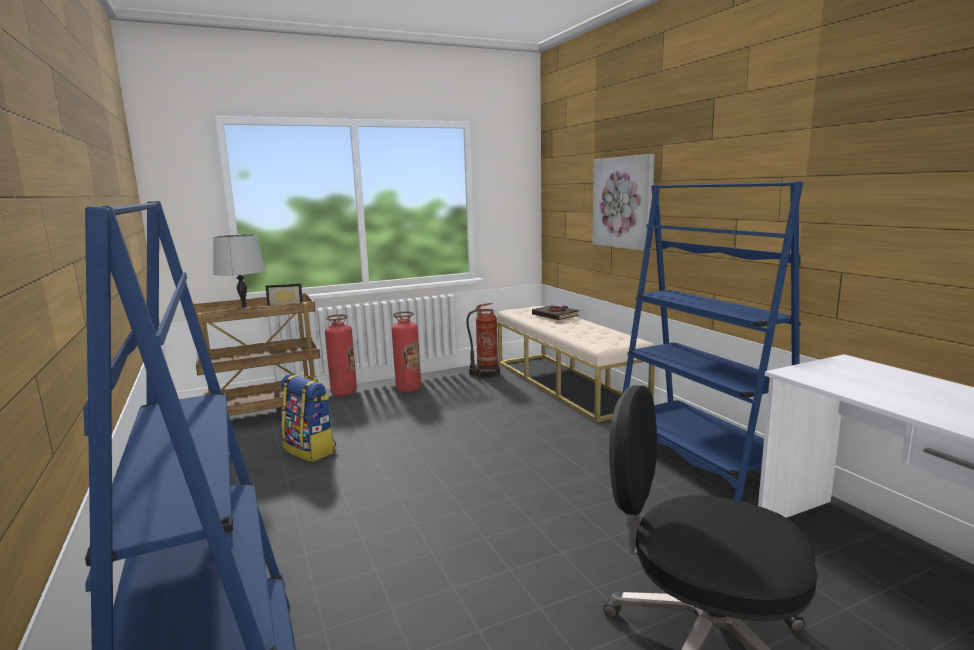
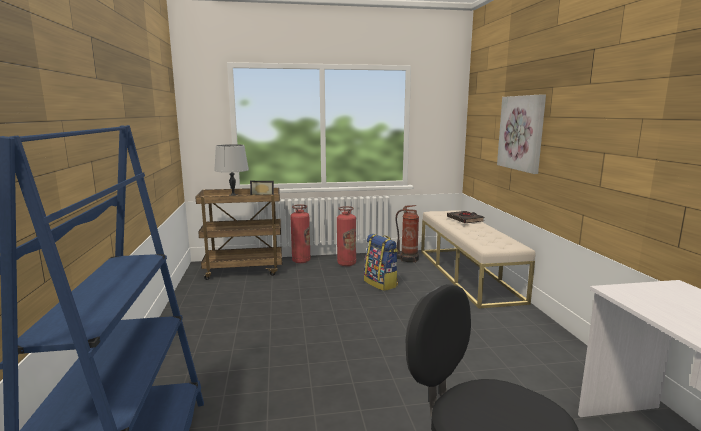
camera: 15 degrees right, 0 degrees up
(311, 450) = (262, 299): backpack -> backpack (381, 284)
(699, 459) = (552, 351): blue bookcase -> none

